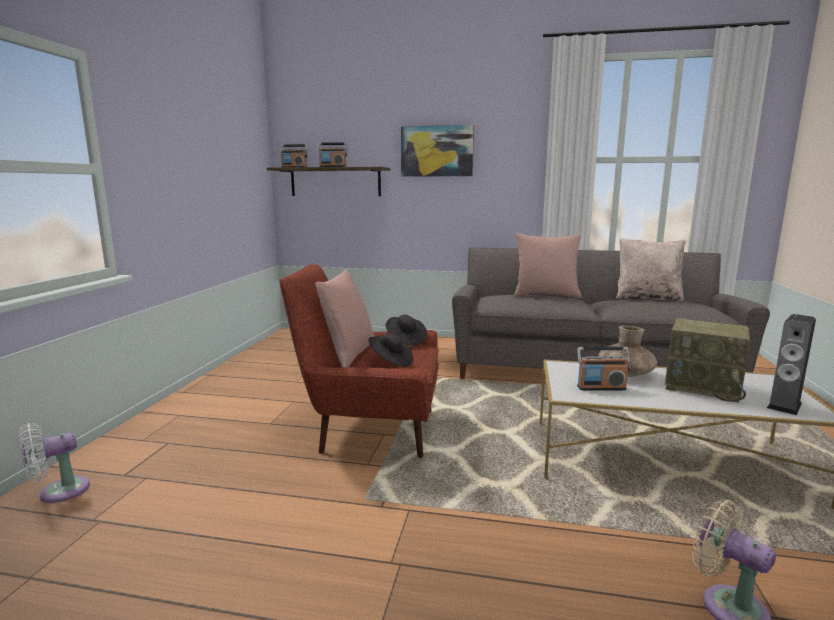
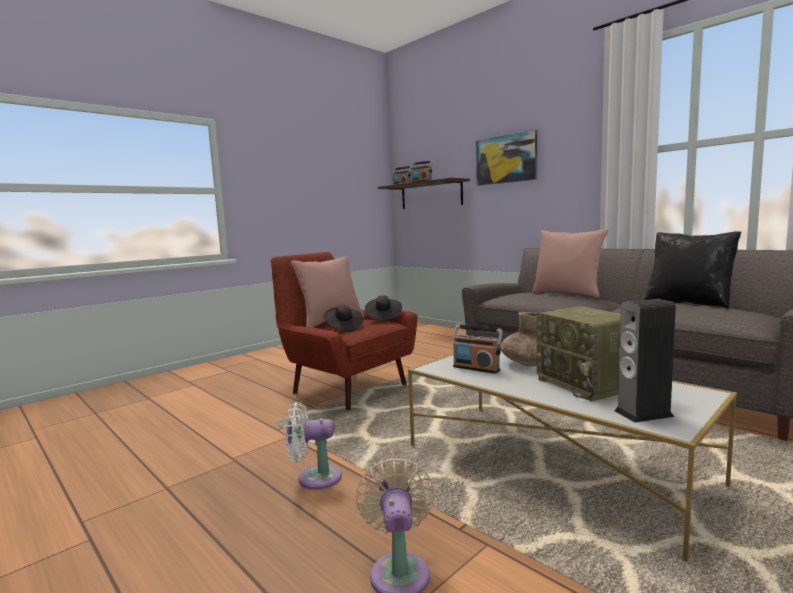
camera: 35 degrees right, 5 degrees down
(59, 492) = (154, 382): white fan -> white fan (315, 478)
(647, 298) = (688, 303): beige pillow -> black pillow

